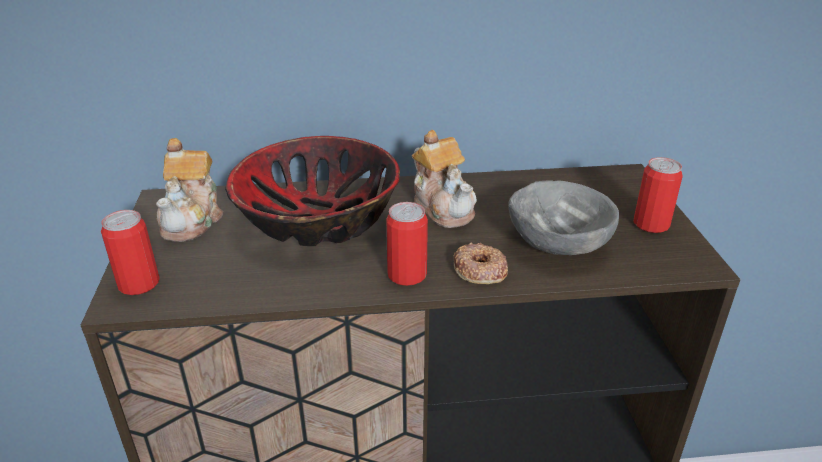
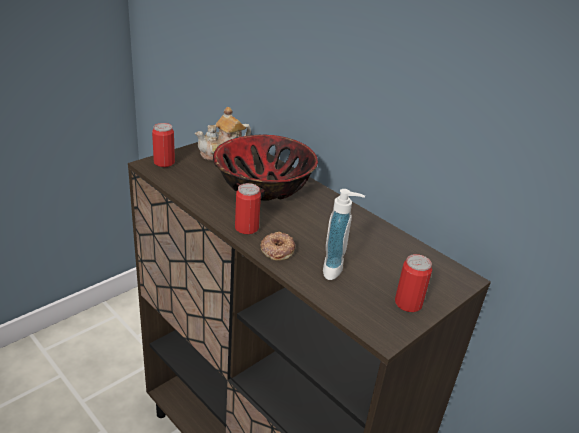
camera: 50 degrees right, 0 degrees up
(443, 207) = (324, 218): teapot -> none
(558, 243) = (337, 270): grey bowl -> soap dispenser

